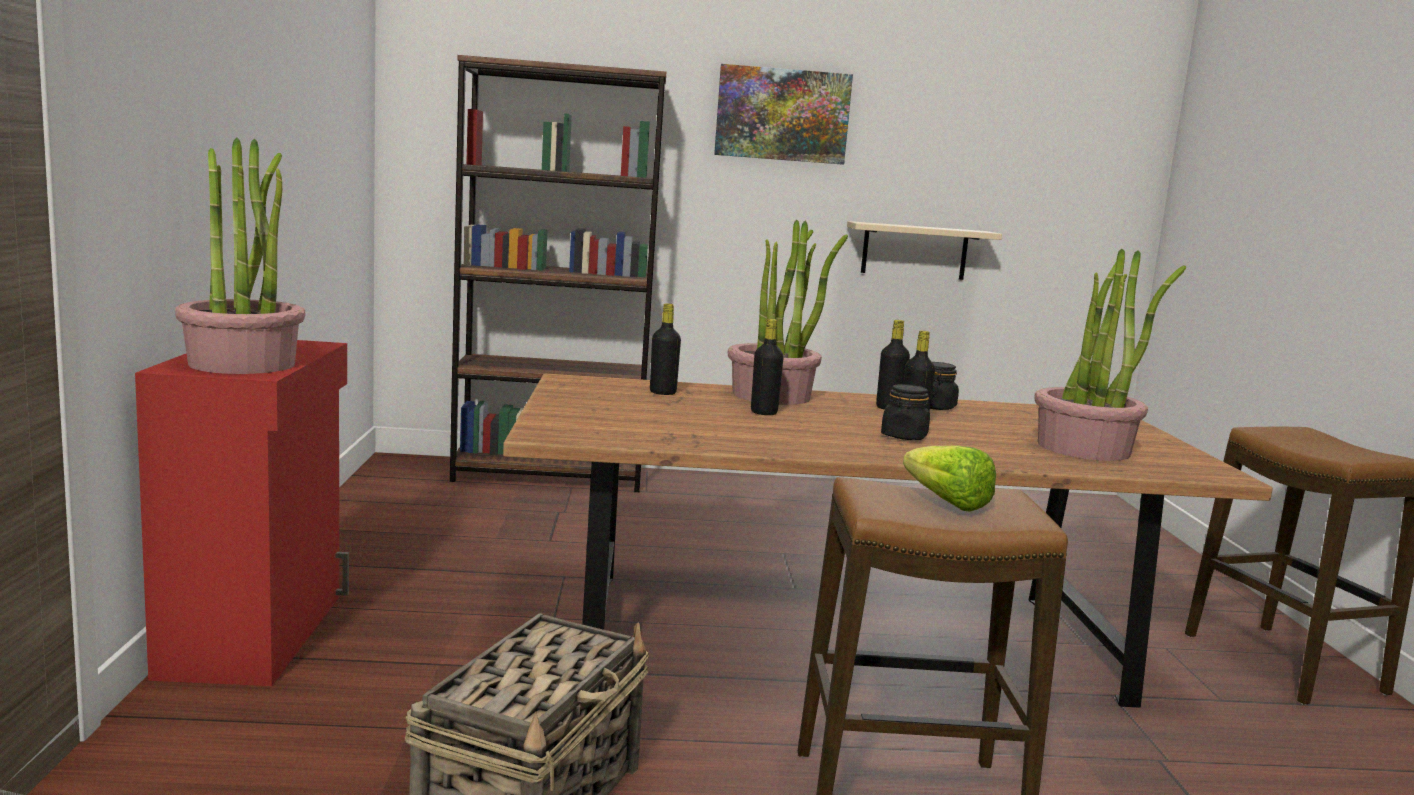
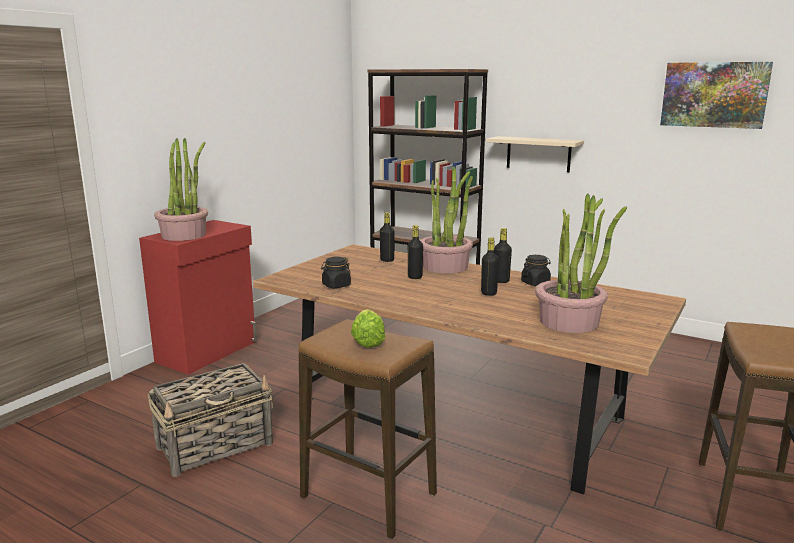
camera: 35 degrees right, 5 degrees up
(782, 115) = (560, 85): picture -> picture (714, 94)
(904, 436) = (463, 300): black jar -> black jar (336, 285)
(914, 251) = (650, 172): beige shelf -> beige shelf (538, 154)

